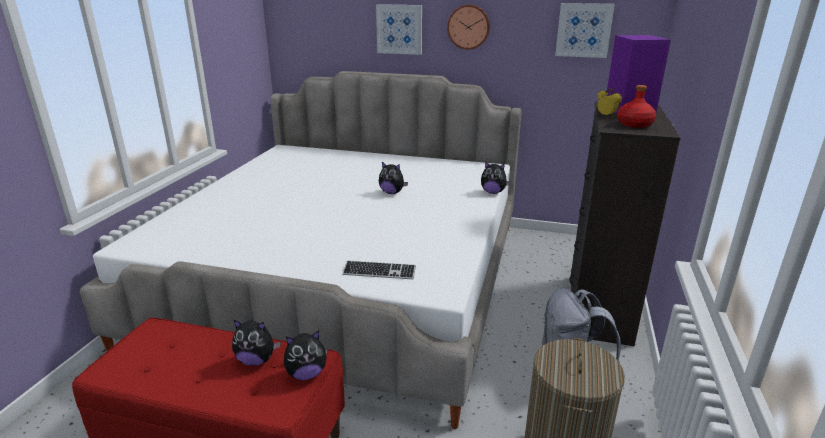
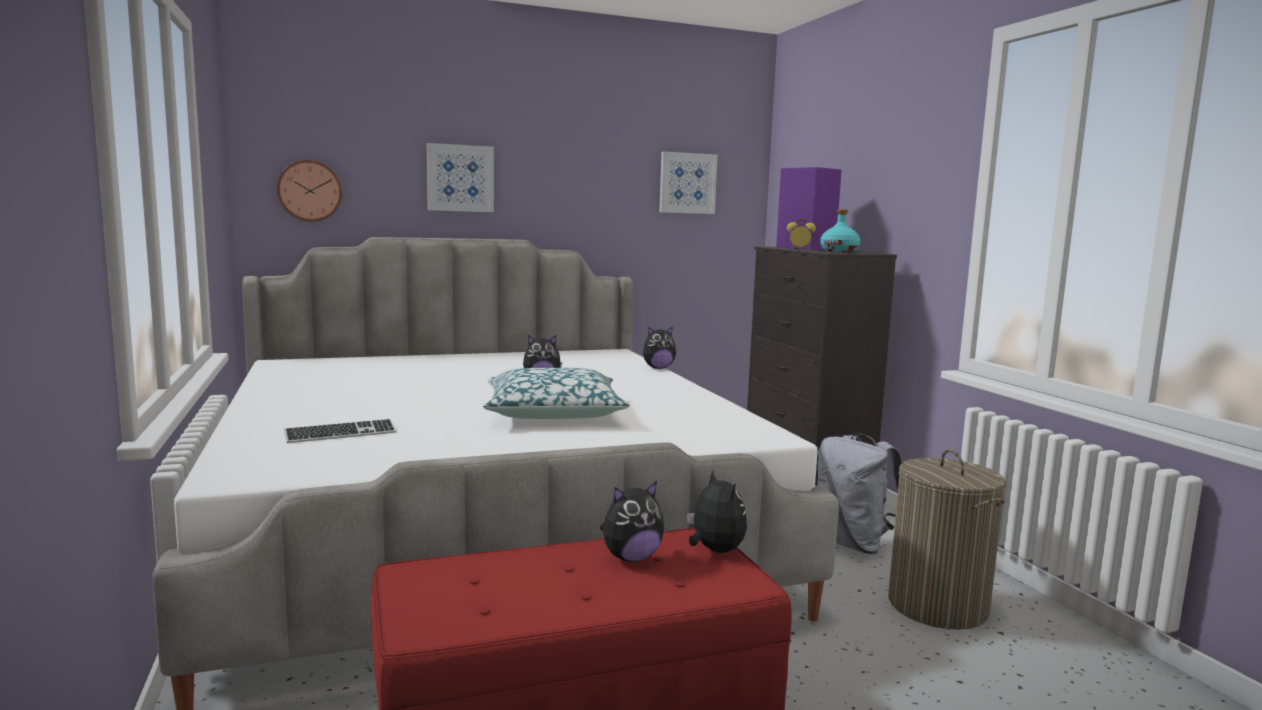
camera: 35 degrees left, 15 degrees down
(306, 374) = (714, 550): plush toy -> plush toy turned 60 degrees counterclockwise
(348, 228) = (553, 412): none -> pillow
(379, 272) = (673, 436): keyboard -> keyboard (341, 434)
(468, 27) = (555, 177): wall clock -> wall clock (310, 191)
(635, 124) = (839, 251): red bottle -> turquoise bottle

